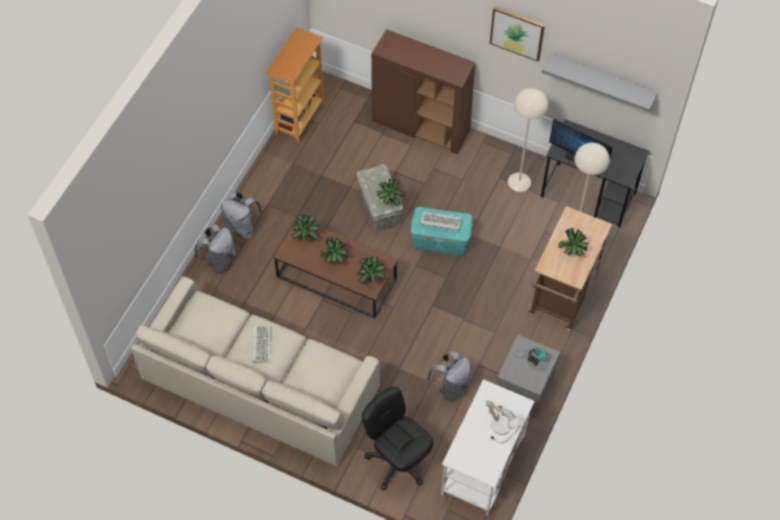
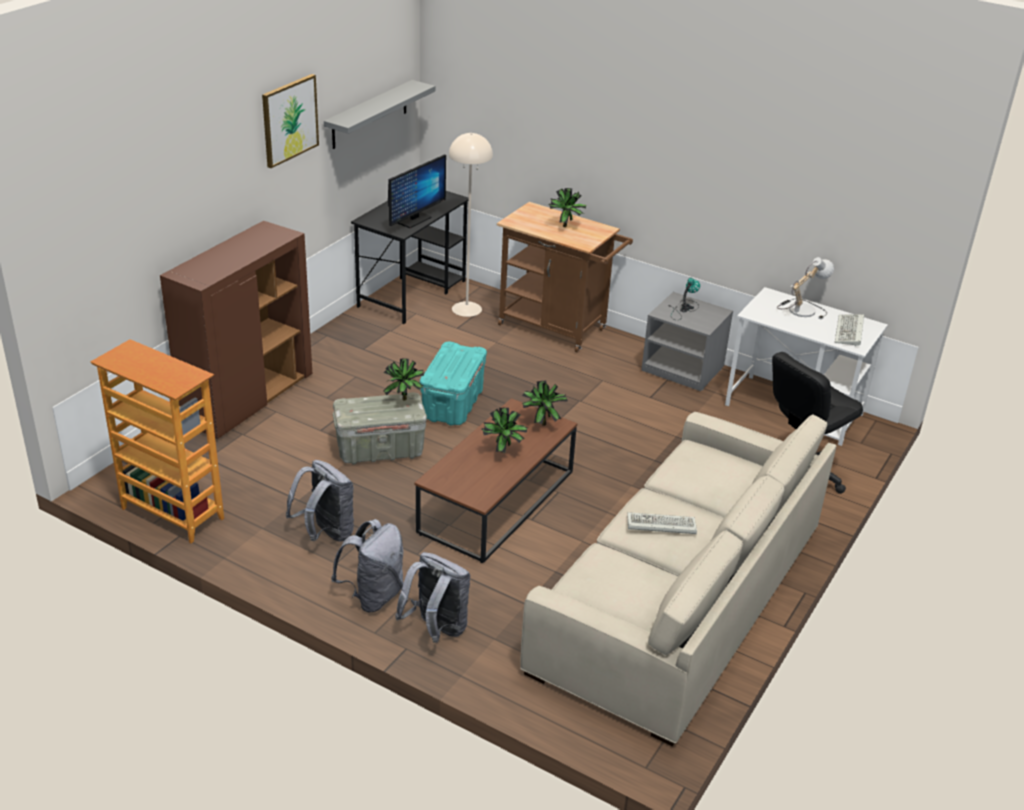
camera: 85 degrees left, 25 degrees down
(306, 236) = (454, 475): potted plant -> none
(439, 222) = (452, 364): keyboard -> keyboard (849, 332)
(451, 386) = (683, 421): grey backpack -> grey backpack (325, 533)
(519, 182) = (375, 336): beige floor lamp -> none

